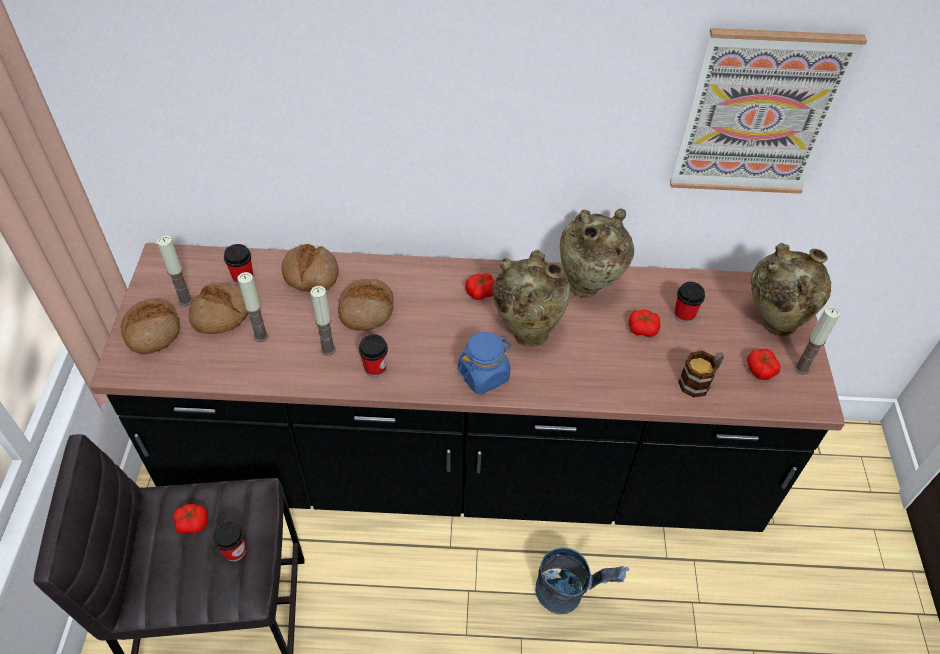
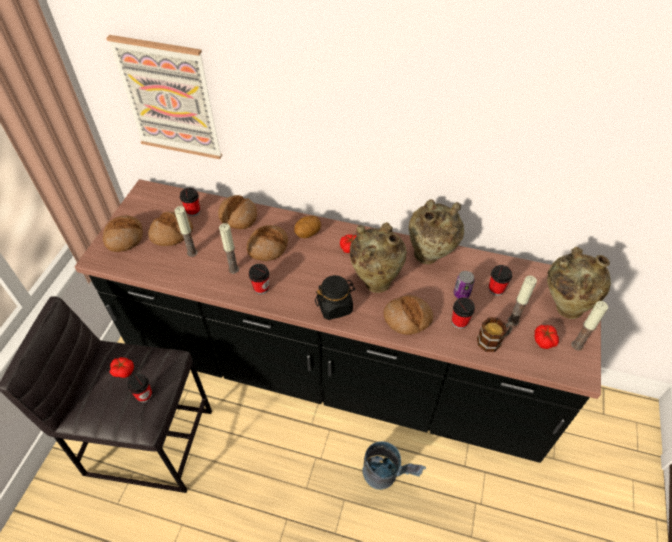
camera: 15 degrees right, 0 degrees up
(185, 300) = (151, 220): candle -> candle (513, 320)
(416, 282) = (307, 233): none -> potato
(484, 375) = (335, 306): blue jar -> black jar
(583, 373) = (407, 318): none -> bread
(642, 328) = (461, 294): tomato -> can
(650, 365) = (459, 322): none -> cup
(759, 114) = (569, 144): picture -> picture (169, 99)

